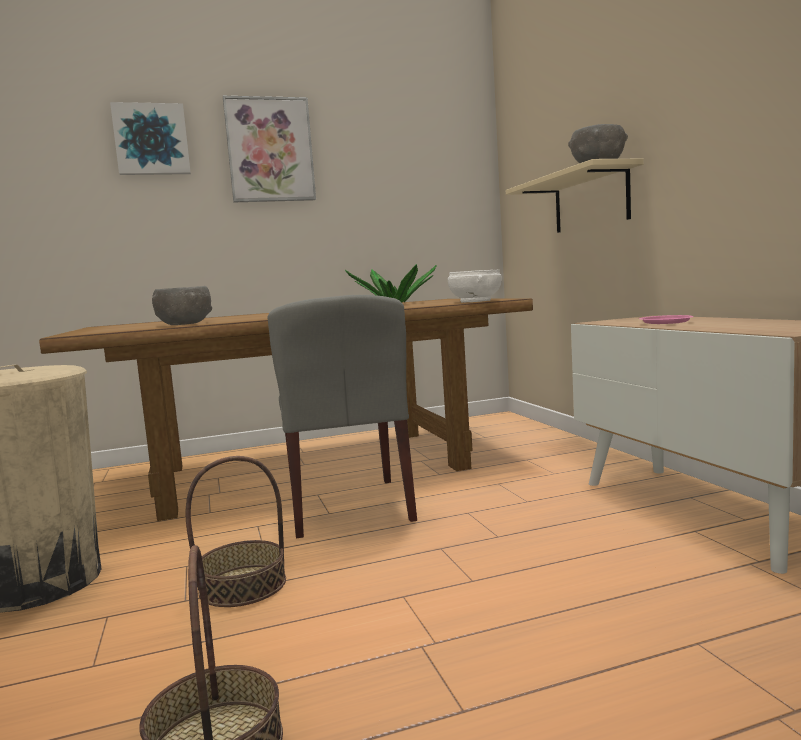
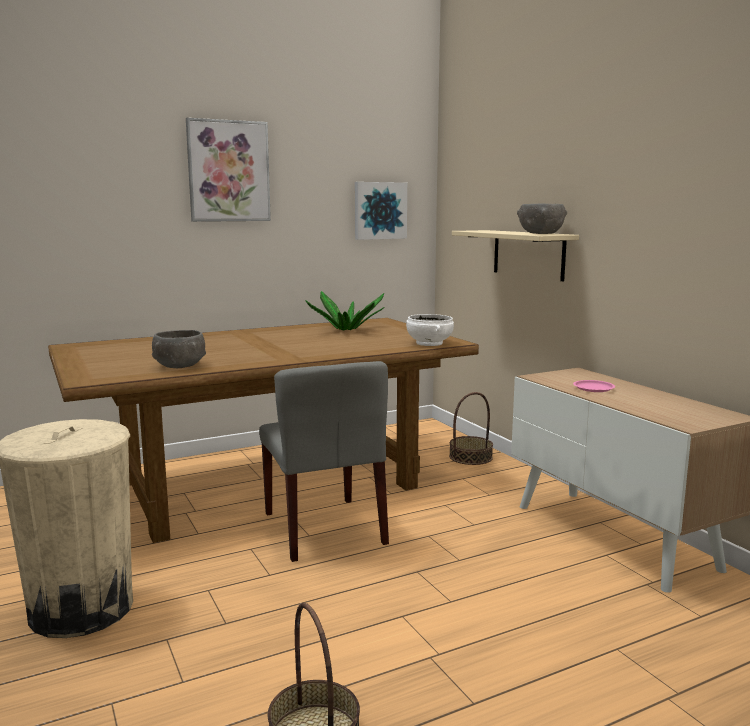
camera: 10 degrees left, 5 degrees up
(151, 140) = (114, 158): picture -> picture (379, 210)
(243, 585) = (268, 608): basket -> basket (470, 457)

